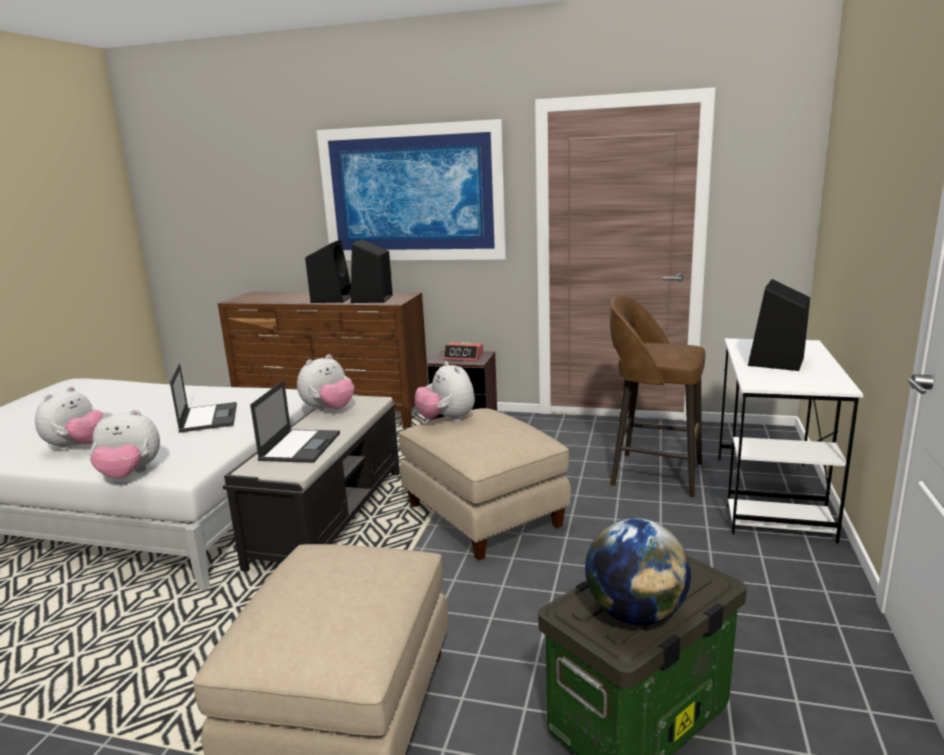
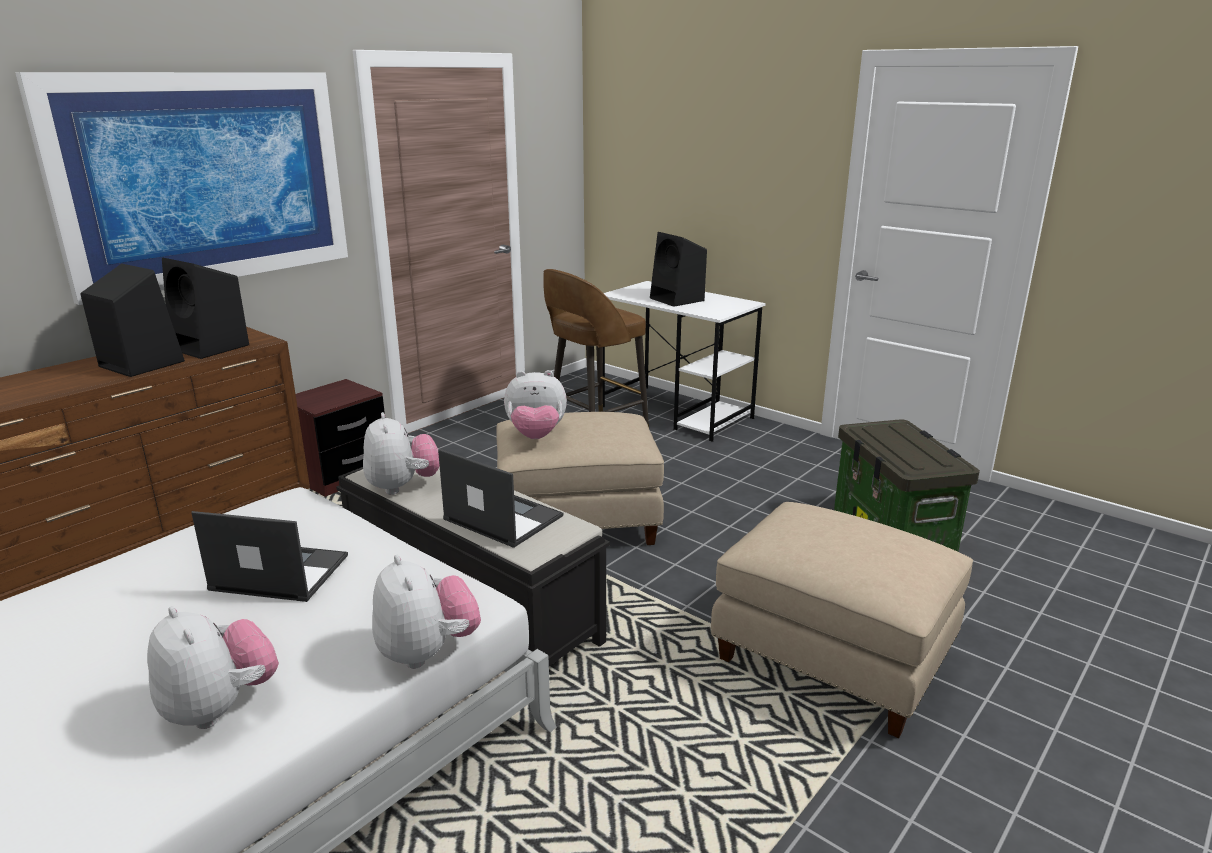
camera: 65 degrees left, 5 degrees up
(130, 475) = (427, 652): plush toy -> plush toy turned 45 degrees counterclockwise
(464, 357) = (333, 394): alarm clock -> none
(635, 613) = (925, 451): globe -> none

